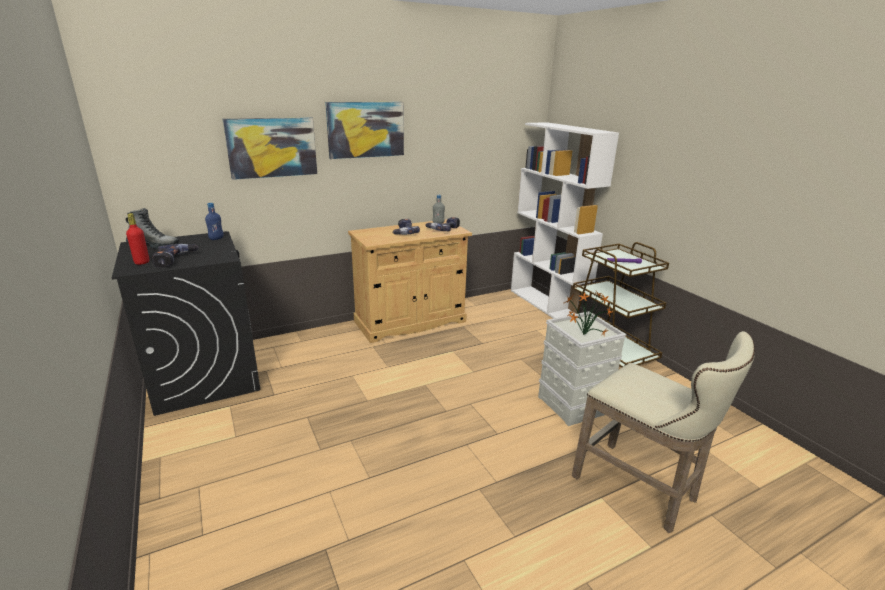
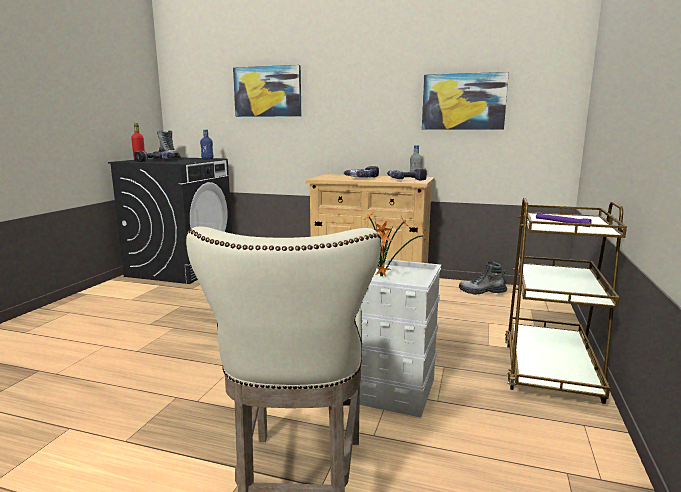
camera: 45 degrees right, 10 degrees down
(365, 129) = (348, 76): picture -> picture (463, 102)
(494, 304) = (482, 292): none -> boot
(548, 305) = (551, 309): white bookcase -> none

